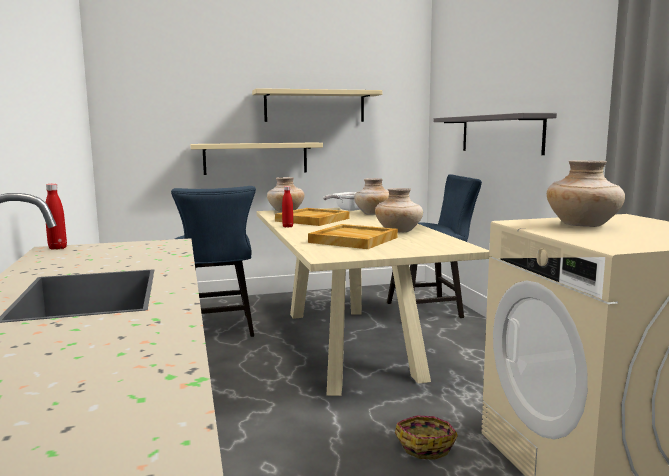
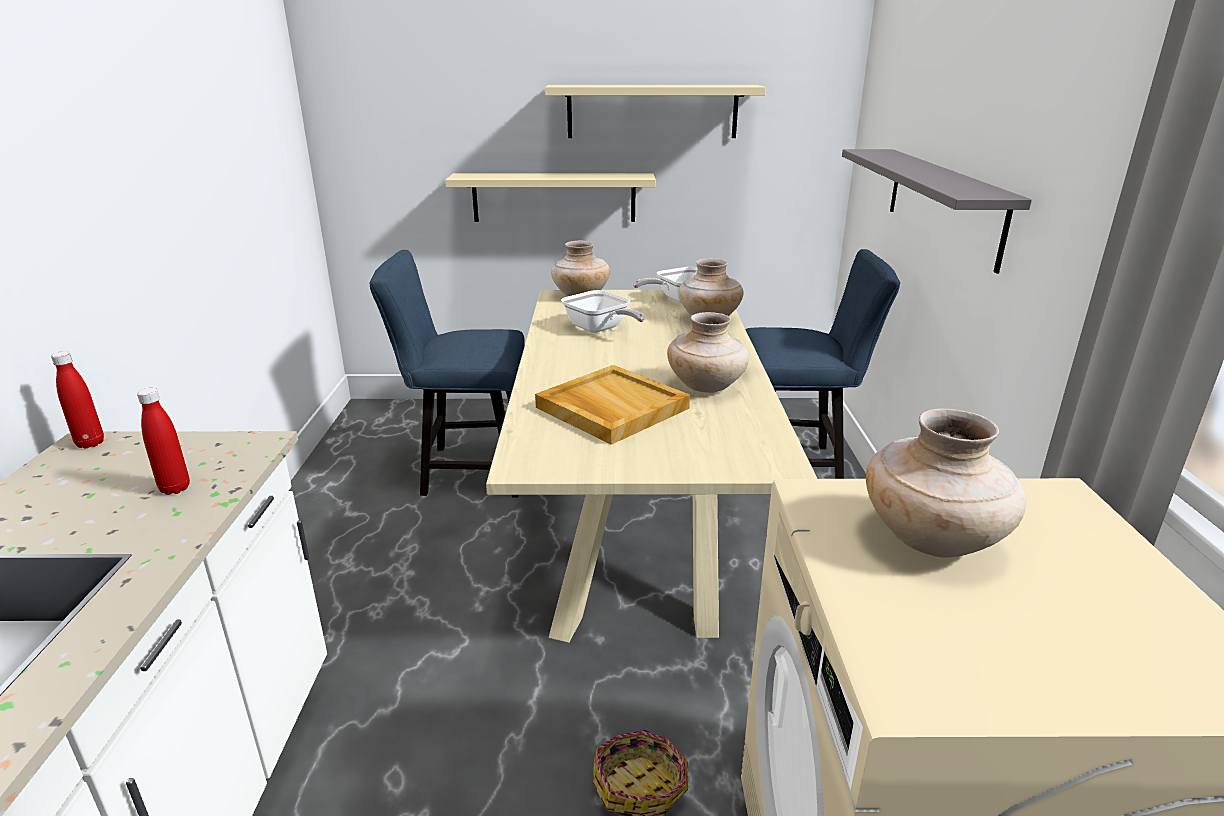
camera: 15 degrees right, 15 degrees up
(218, 331) = (466, 470): blue chair -> blue chair turned 90 degrees clockwise
(288, 226) = (546, 348): red bottle -> red bottle (175, 488)
(312, 220) = (600, 329): beige tray -> frying pan

